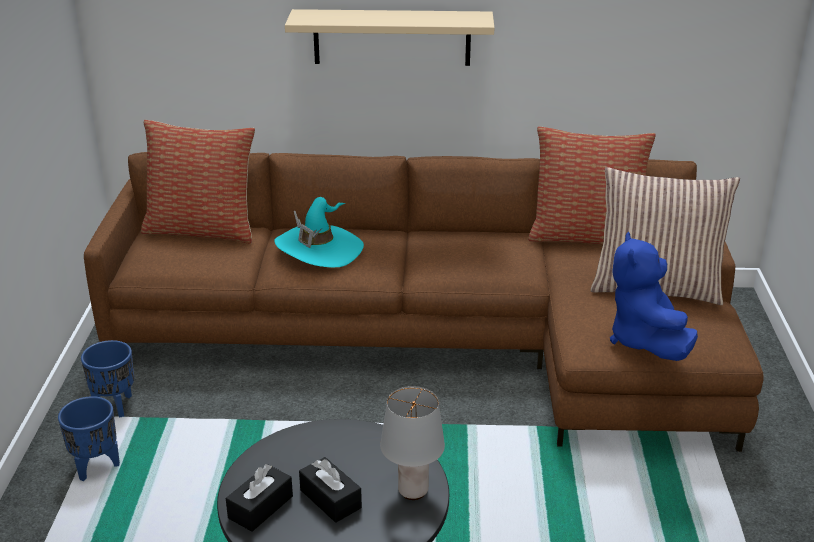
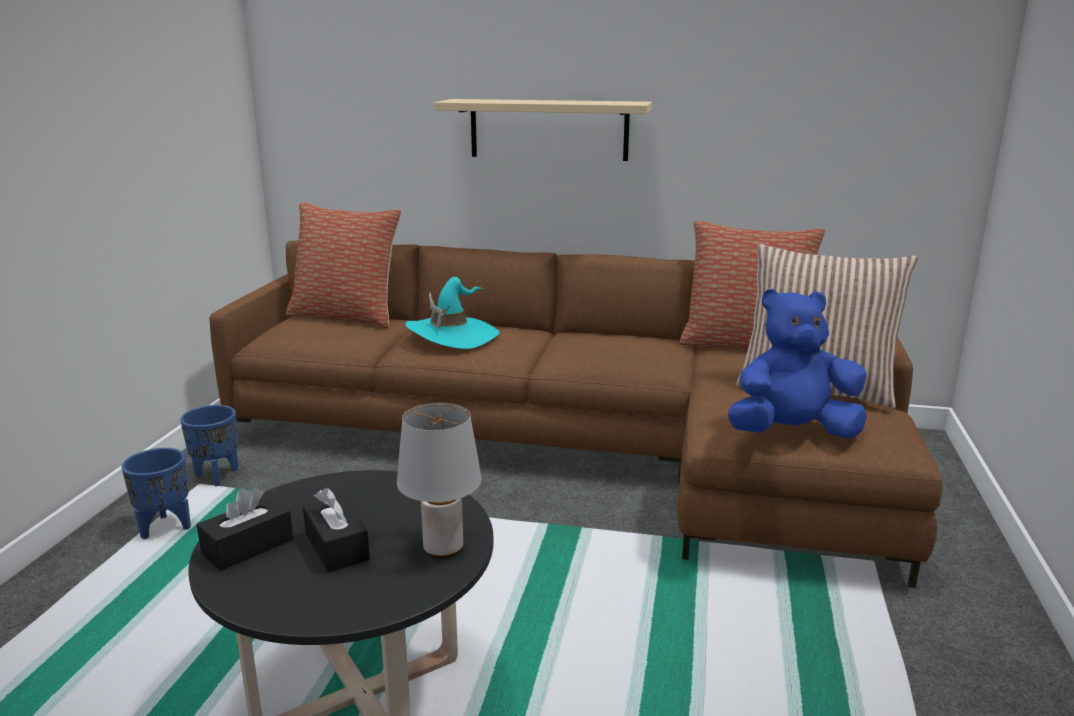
camera: 10 degrees right, 10 degrees down
(645, 341) = (792, 433): blue plush toy -> blue plush toy turned 75 degrees clockwise

